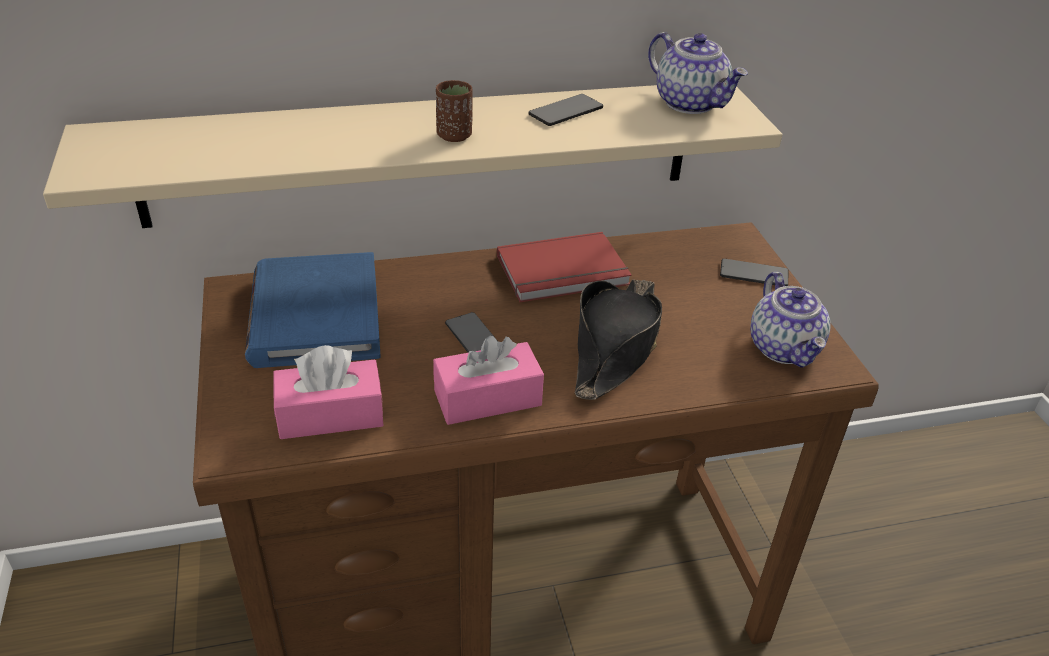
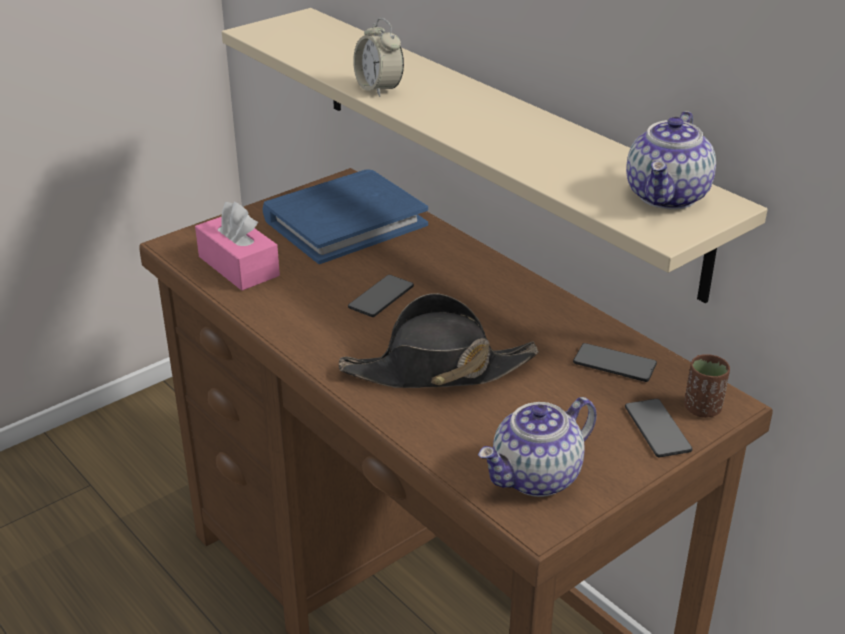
camera: 65 degrees right, 5 degrees down
(352, 150) = (379, 89): none -> alarm clock
(454, 136) = (449, 115): brown cup -> brown cup (702, 409)
(487, 398) = (310, 325): pink tissue box -> none
(564, 272) = (526, 313): red book -> none
(566, 111) = (559, 145): phone -> phone (614, 364)

